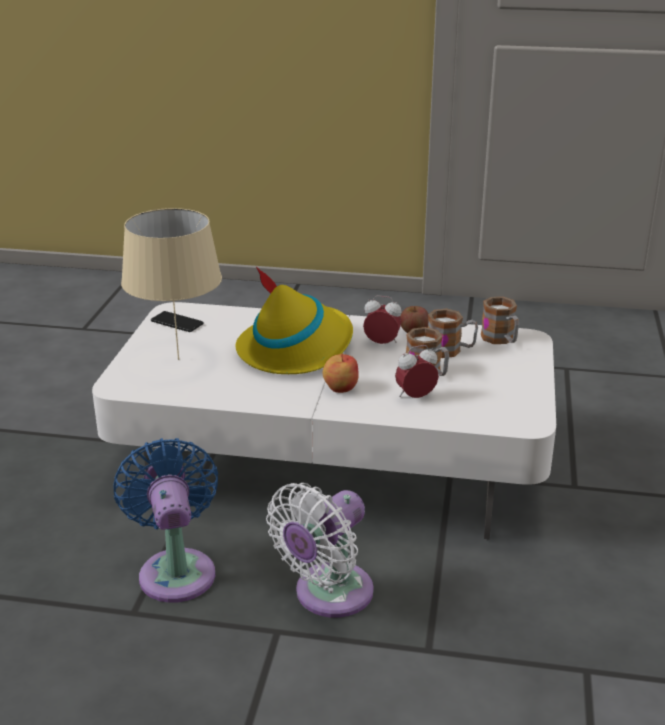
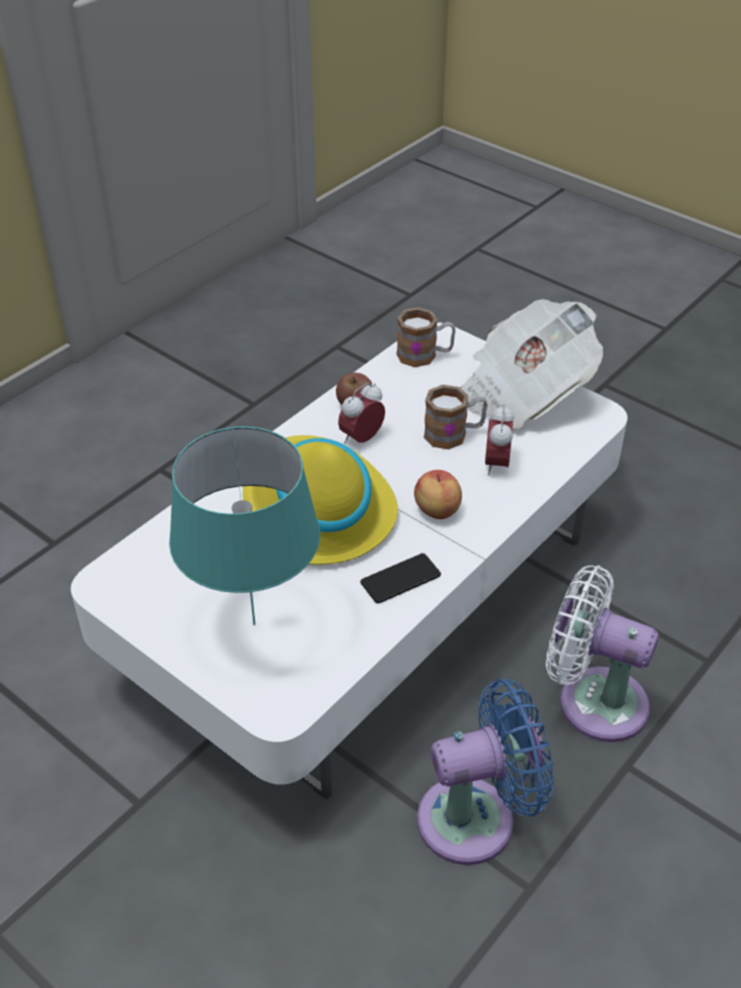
camera: 60 degrees left, 15 degrees up
(176, 570) = (476, 818): blue fan -> blue fan turned 150 degrees clockwise
(177, 322) = (146, 591): phone -> phone (400, 579)
(179, 360) = (256, 624): beige table lamp -> turquoise table lamp
(328, 595) = (593, 700): white fan -> white fan turned 135 degrees clockwise
(451, 350) = (419, 398): mug -> none
(511, 386) = (522, 392): none -> newspaper

